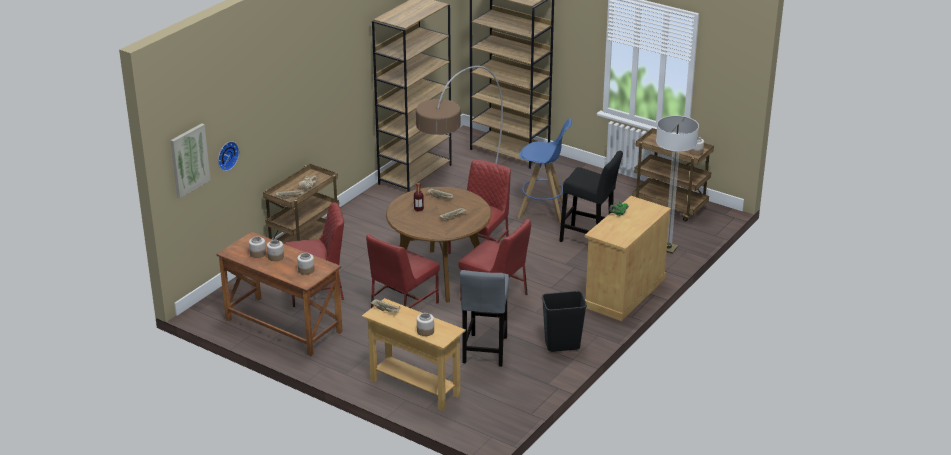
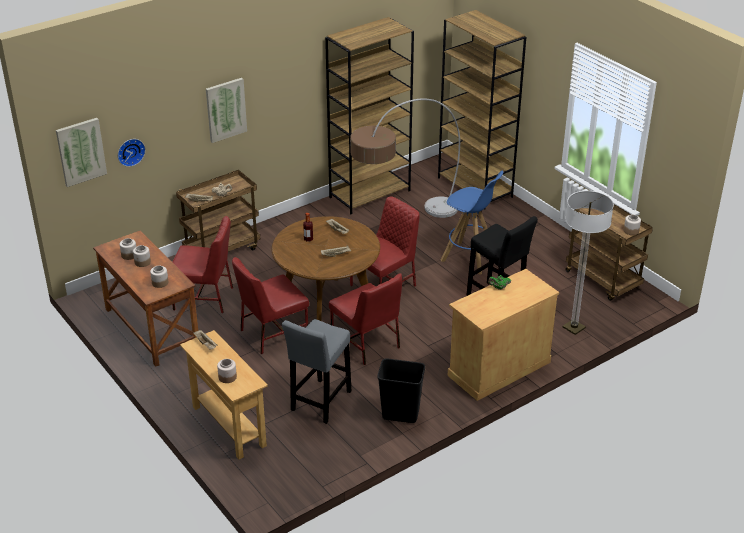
camera: 20 degrees right, 5 degrees up
(298, 103) = (225, 109): none -> picture

